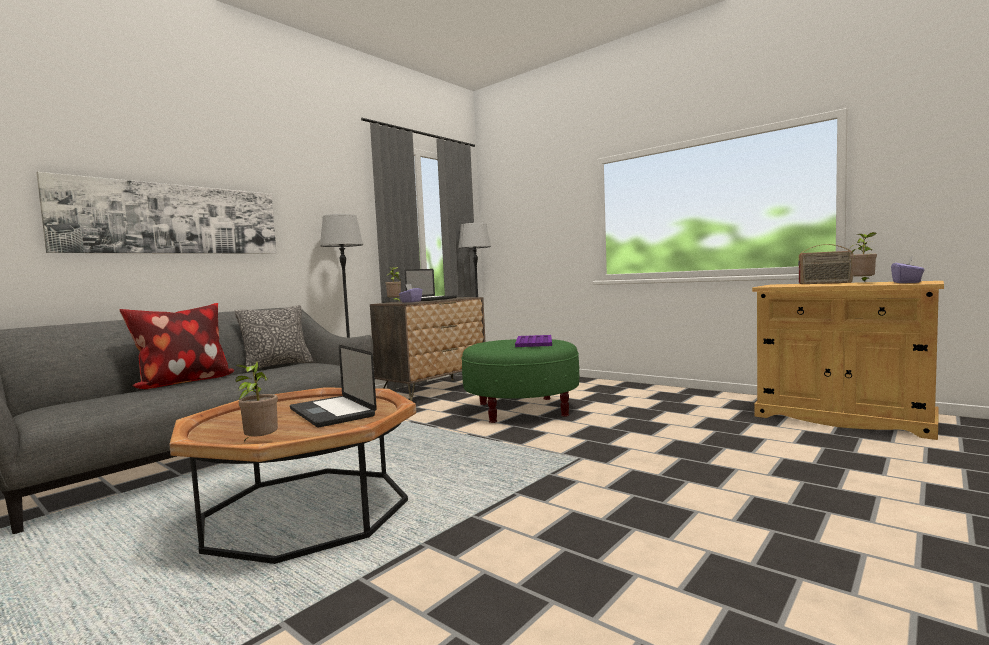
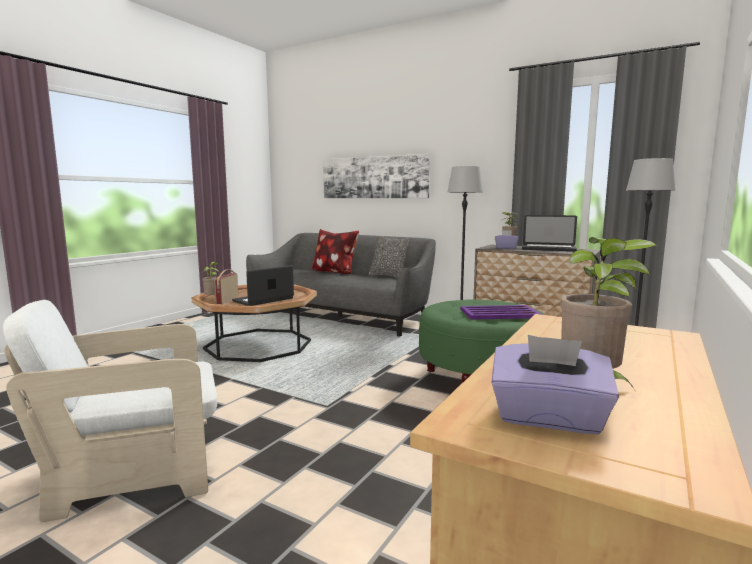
camera: 80 degrees right, 5 degrees up
(770, 537) = (136, 473): none -> white armchair
(825, 283) = (661, 363): radio -> radio (227, 300)

